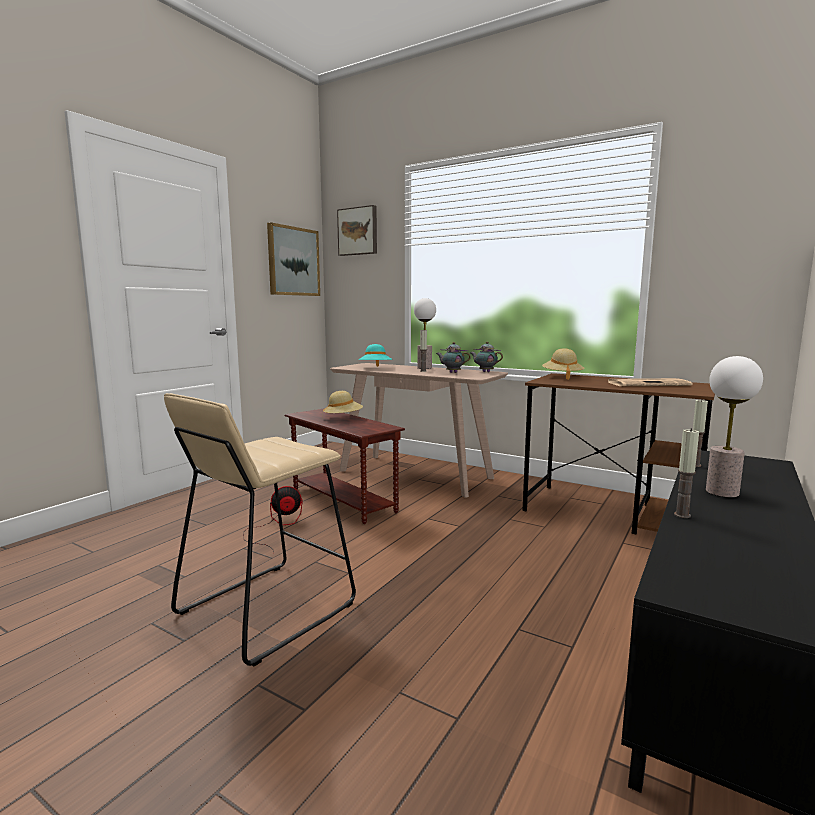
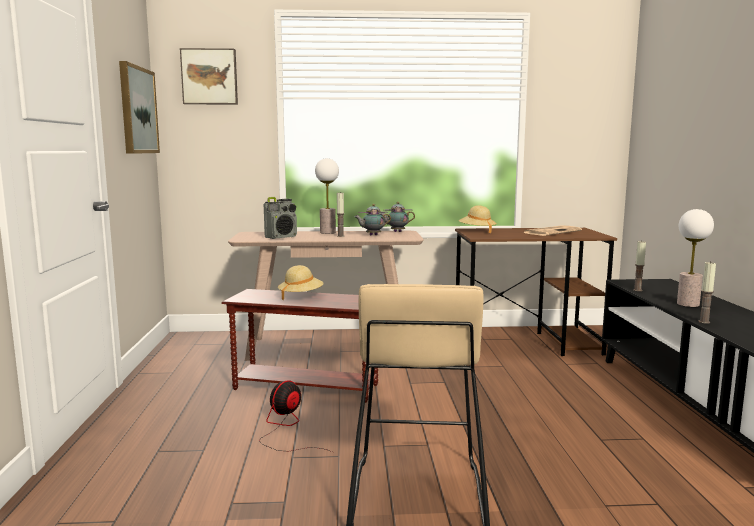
camera: 35 degrees left, 0 degrees up
(375, 368) = (281, 237): turquoise hat -> radio

